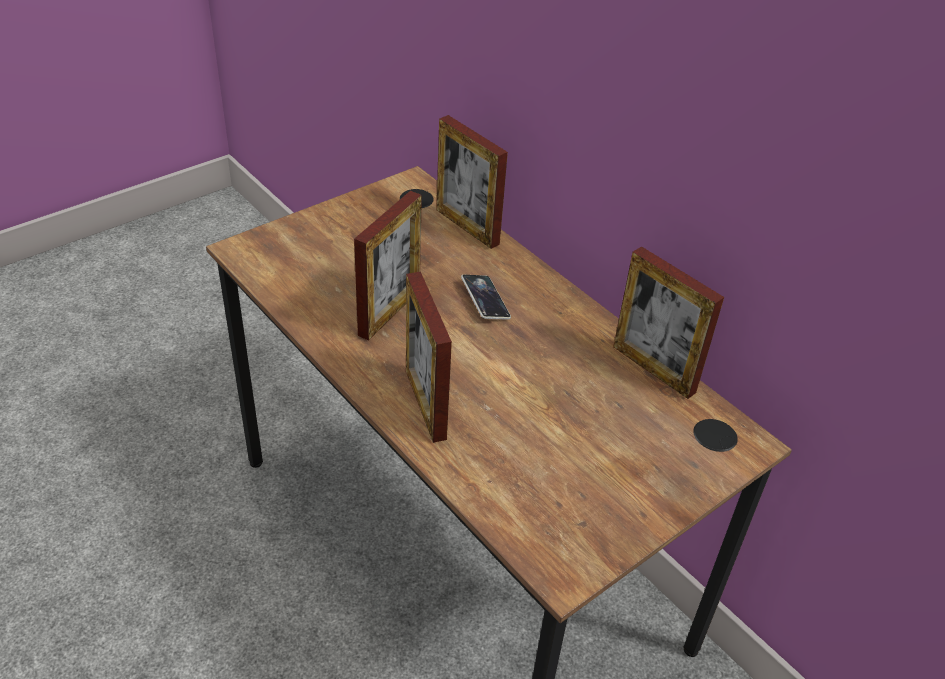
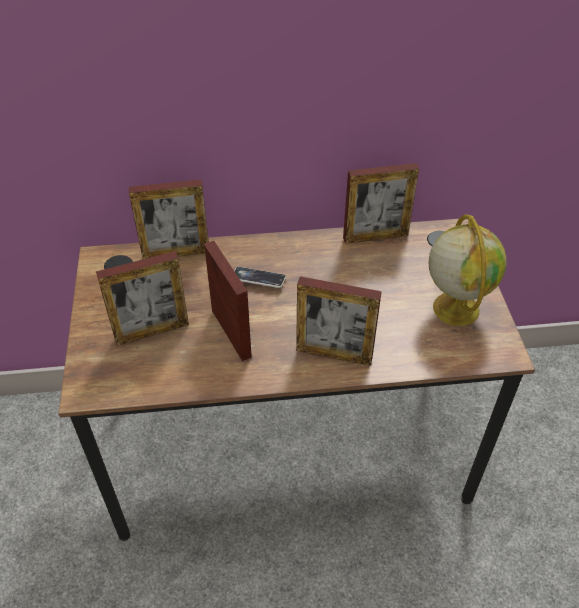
camera: 55 degrees left, 5 degrees up
(347, 257) = (152, 331): none -> picture frame
(600, 491) = (455, 307): none -> globe

